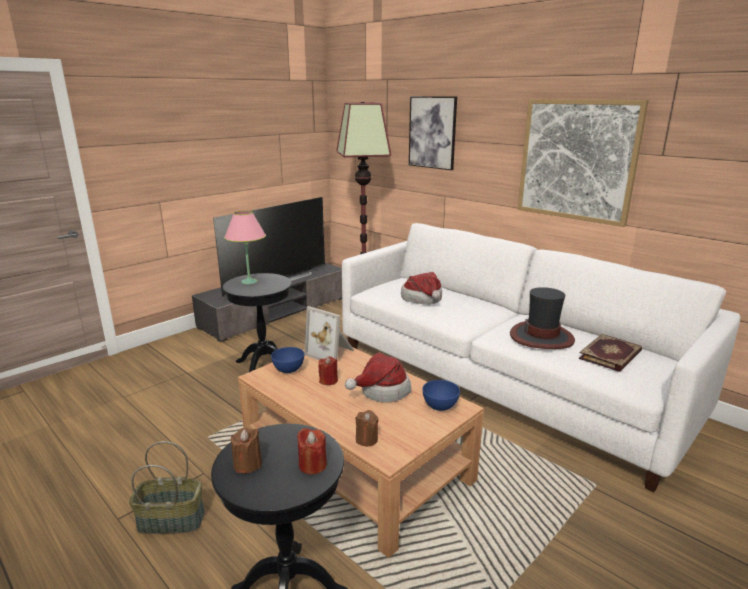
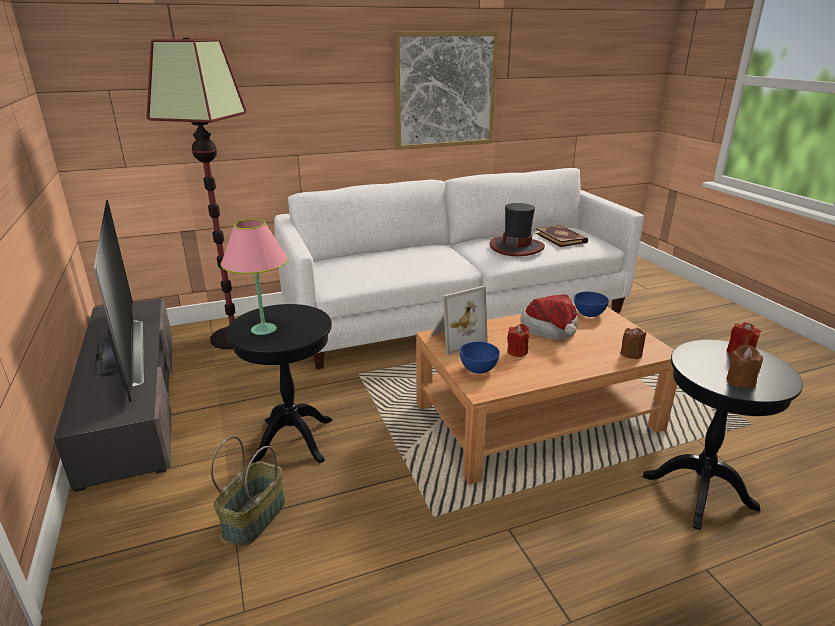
camera: 65 degrees left, 5 degrees up
(172, 520) = (586, 565): basket -> basket (254, 517)
(423, 299) = (395, 265): hat -> none
(432, 132) = (268, 77): picture -> none

